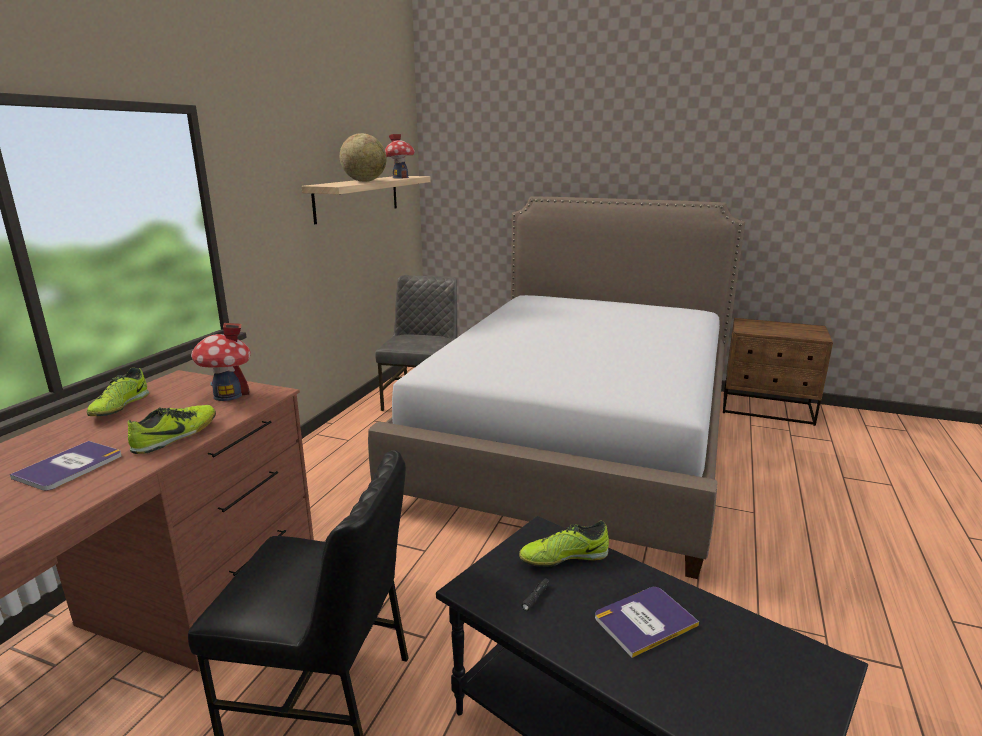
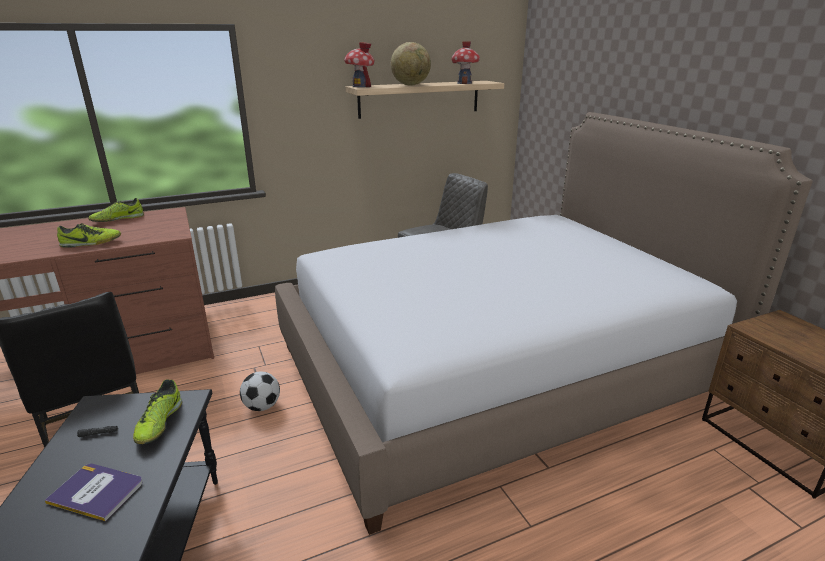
camera: 45 degrees right, 5 degrees up
(69, 466) = (37, 242): book -> none
(228, 395) = (160, 229): toy house -> toy house (360, 86)
(456, 561) = (262, 406): none -> football
(563, 557) = (159, 423): shoe -> shoe turned 120 degrees counterclockwise

